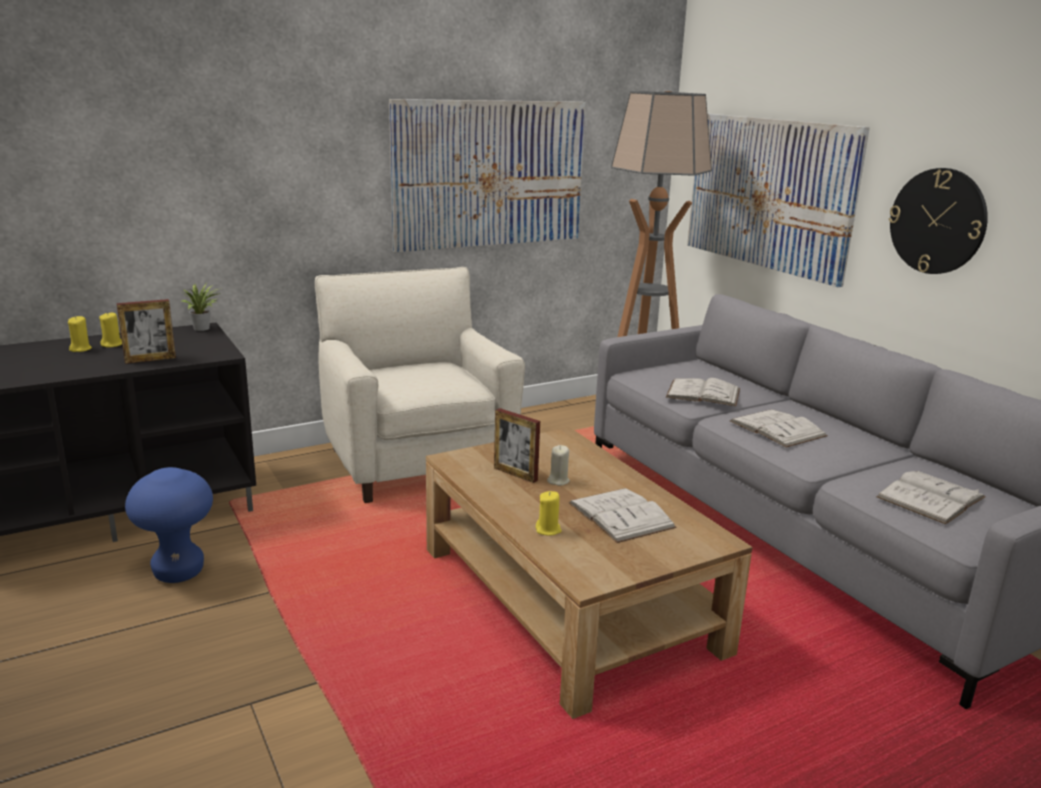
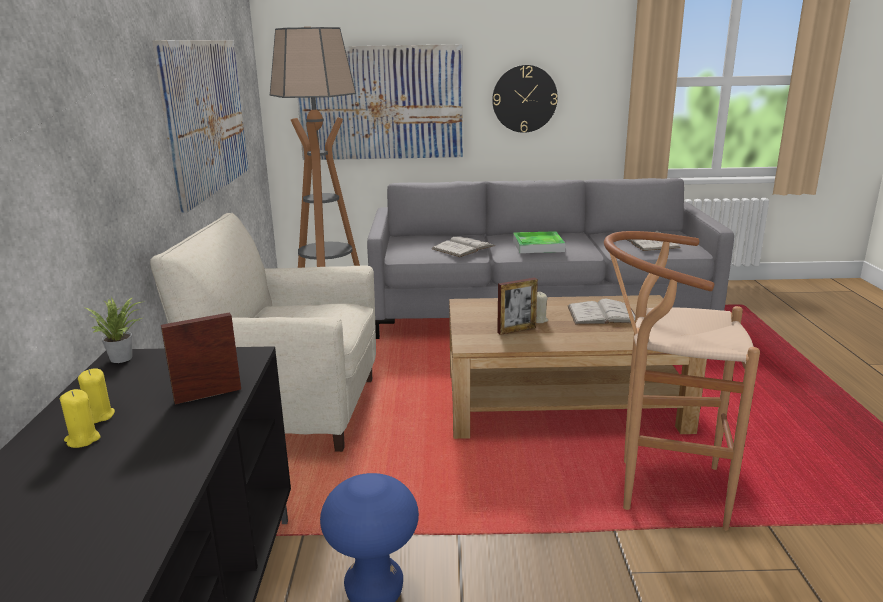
camera: 60 degrees left, 0 degrees up
(150, 360) = (208, 395): picture frame -> picture frame turned 120 degrees counterclockwise
(416, 703) = (659, 489): none -> brown stool
(548, 530) = (611, 337): yellow candle -> none
(777, 428) = (538, 246): white book -> tray

